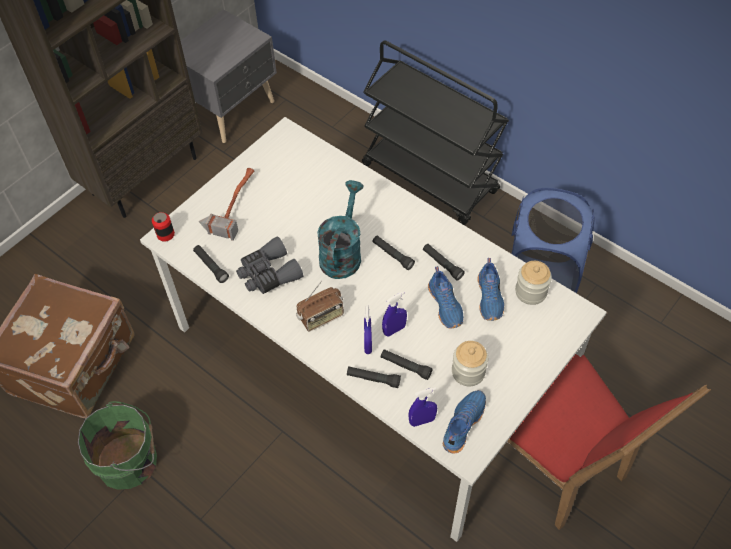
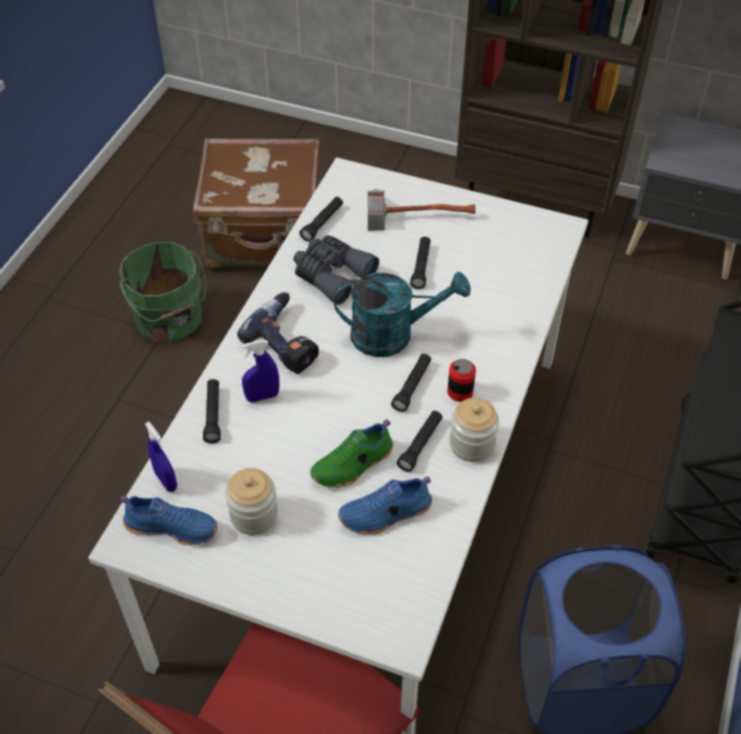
camera: 70 degrees right, 5 degrees down
(165, 234) = (351, 174): can -> can (460, 392)
(321, 317) = (287, 340): radio -> power drill
(394, 330) = (293, 418): blue spray bottle -> none
(405, 366) = (241, 444): black flashlight -> black flashlight (421, 267)
(446, 305) = (353, 465): blue shoe -> green shoe
(530, 292) = (416, 563): jar -> jar (472, 444)

